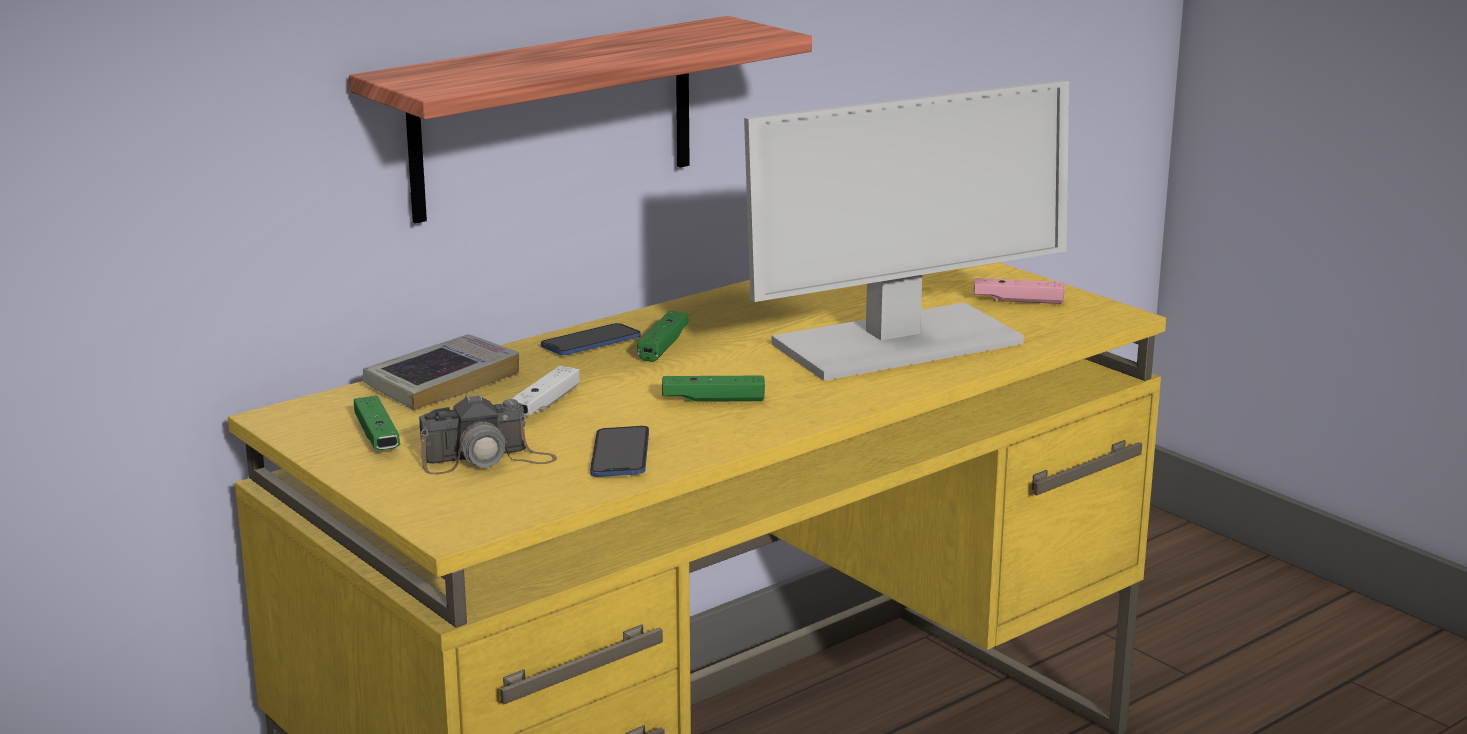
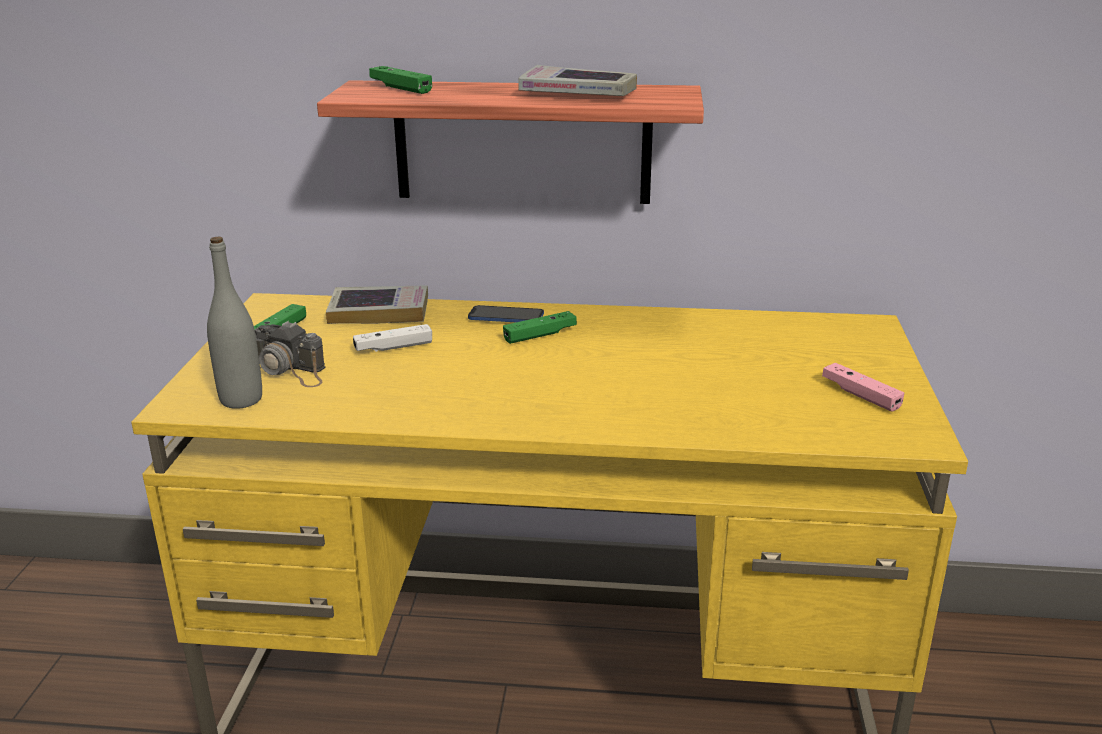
camera: 45 degrees right, 5 degrees up
(508, 498) = (241, 399): none -> grey bottle
(620, 455) = (351, 399): phone -> none
(653, 42) = (578, 93): none -> book
(713, 399) = (483, 385): green game controller -> green game controller (401, 88)
(896, 345) = (686, 394): monitor -> none

